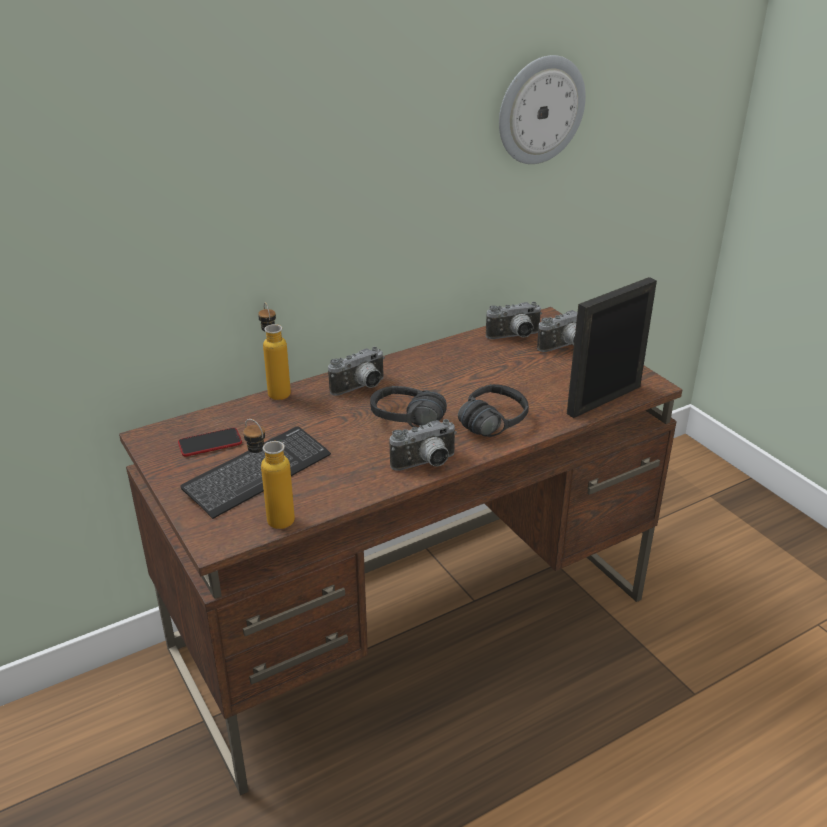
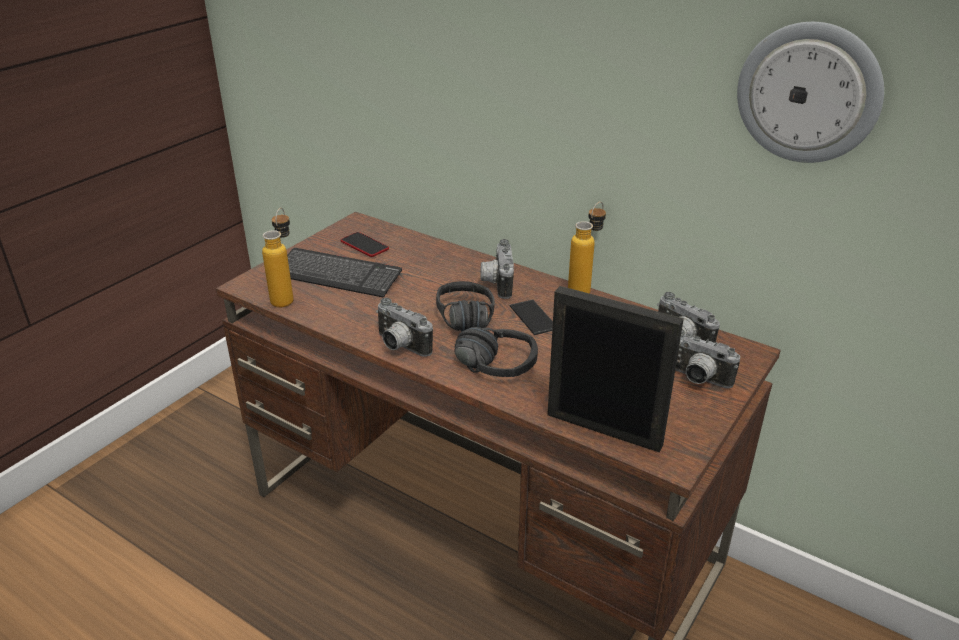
camera: 65 degrees right, 0 degrees up
(276, 390) = (459, 248): bottle -> bottle (584, 288)
(361, 388) = (496, 283): camera -> camera turned 60 degrees clockwise
(433, 386) = (533, 317): none -> phone

